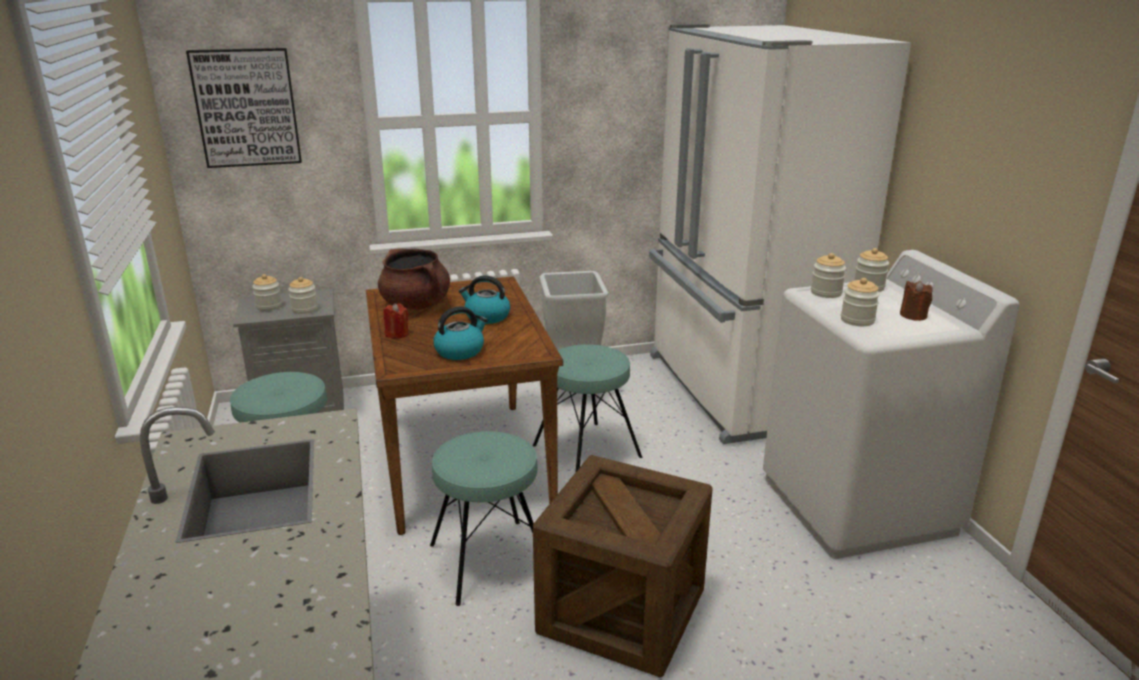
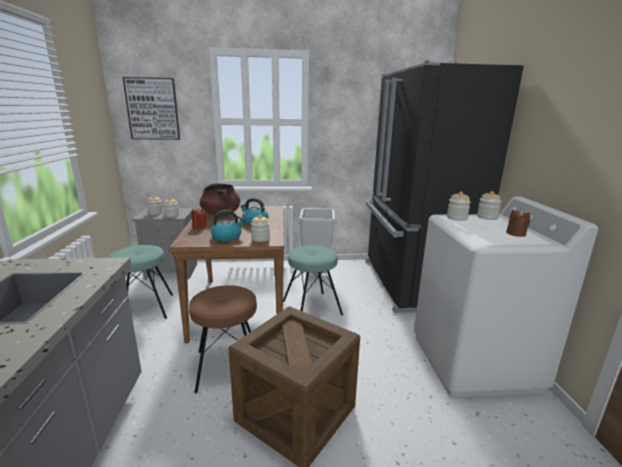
camera: 10 degrees right, 5 degrees down
(489, 561) = (228, 366): turquoise stool -> brown stool
(737, 390) = (410, 283): white fridge -> black fridge
(857, 320) = (474, 233): jar -> jar (260, 239)

